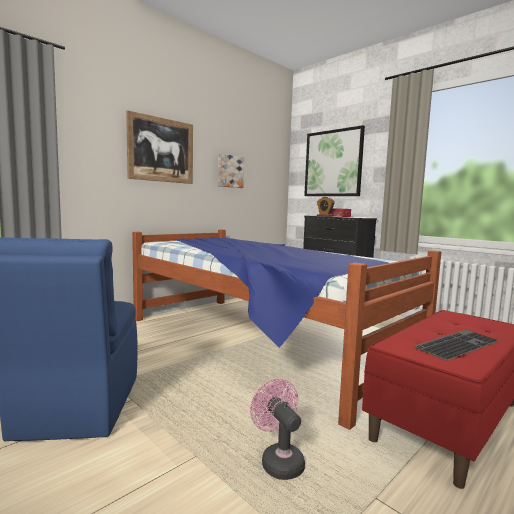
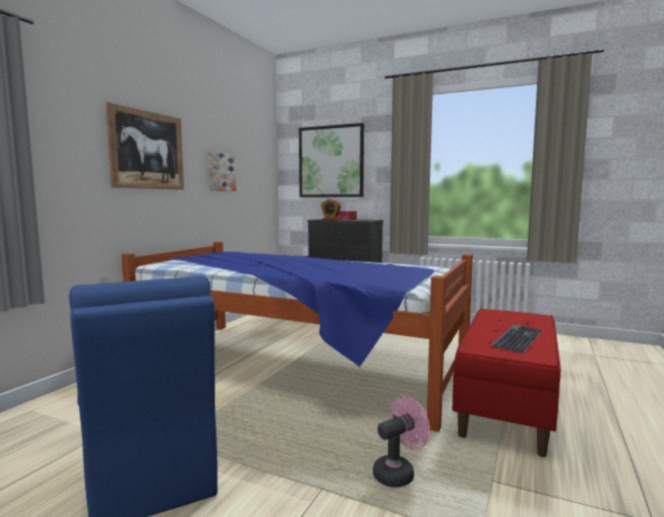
camera: 20 degrees left, 0 degrees up
(278, 460) = (398, 473): pink fan -> pink fan turned 105 degrees clockwise

